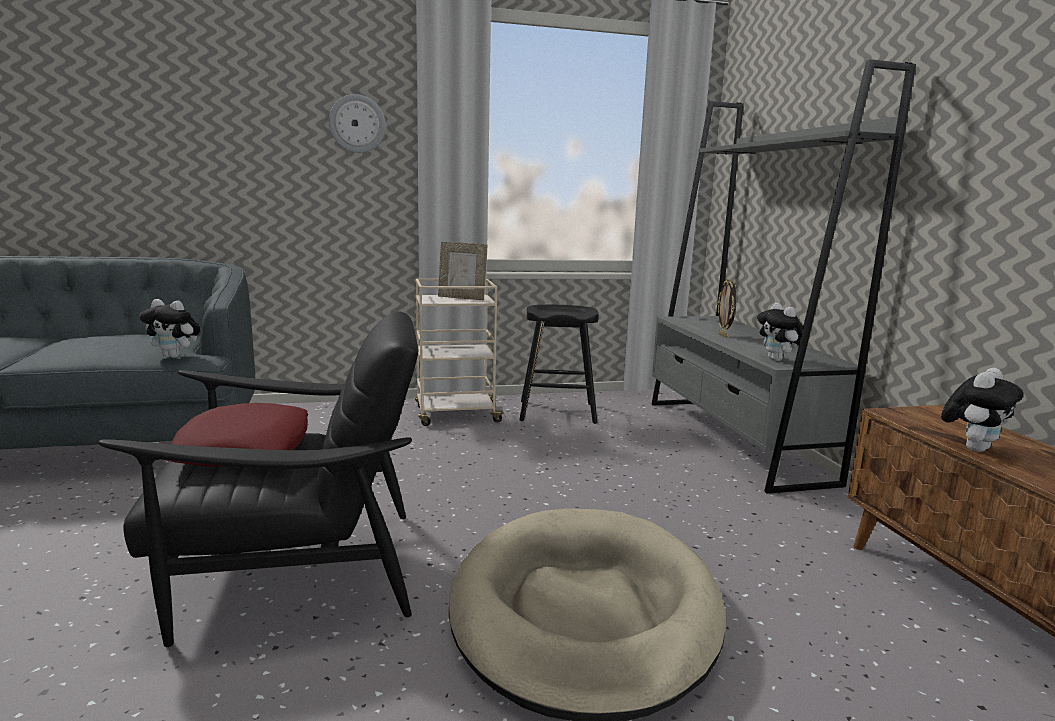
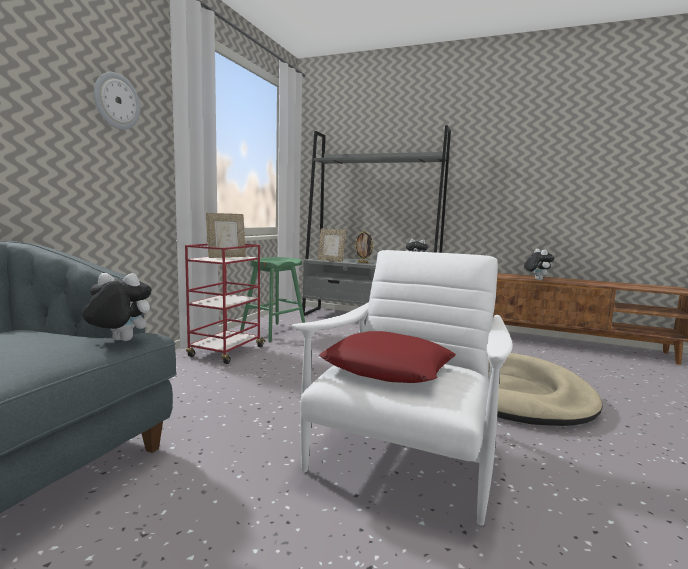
camera: 55 degrees left, 5 degrees down
(175, 356) = (118, 341): plush toy -> plush toy turned 135 degrees counterclockwise
(294, 569) = (406, 454): black armchair -> white armchair
(456, 415) = (226, 352): beige cart -> red cart
(557, 412) = (273, 332): black stool -> green stool
(686, 324) = (331, 261): none -> picture frame

